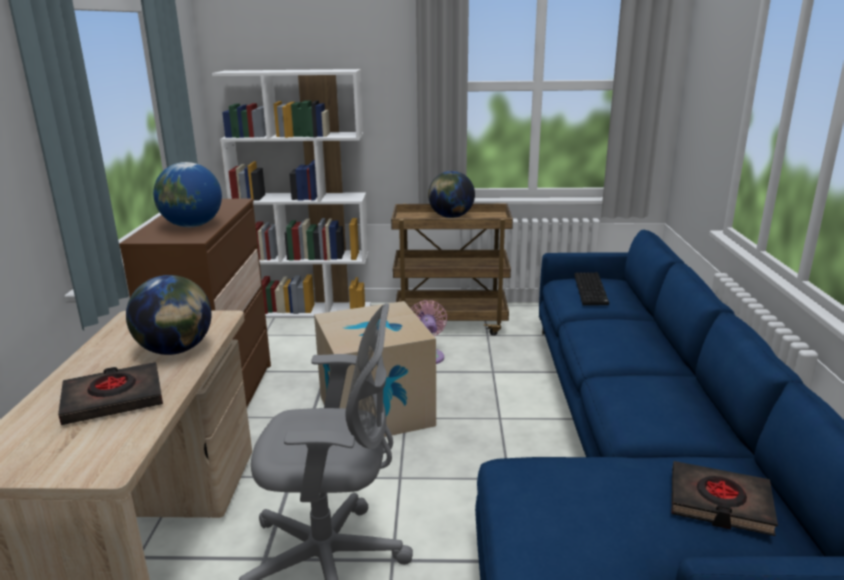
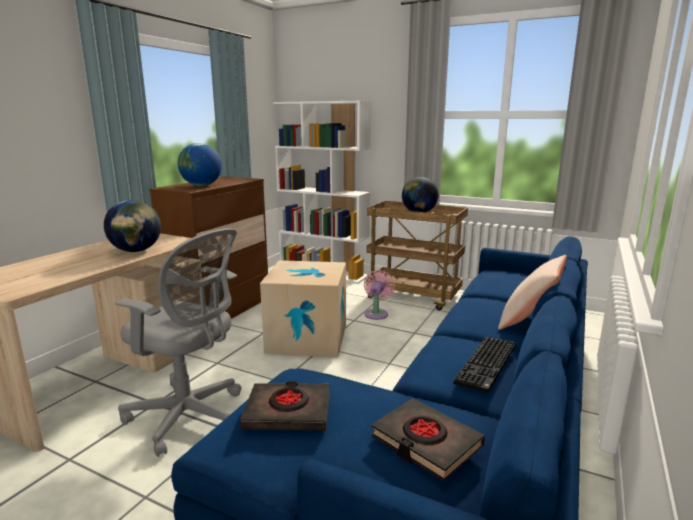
camera: 25 degrees right, 5 degrees down
(113, 399) = (69, 265): black book -> black book (288, 412)
(592, 290) = (506, 279): keyboard -> keyboard (488, 365)
(662, 338) = (529, 320): none -> beige pillow

